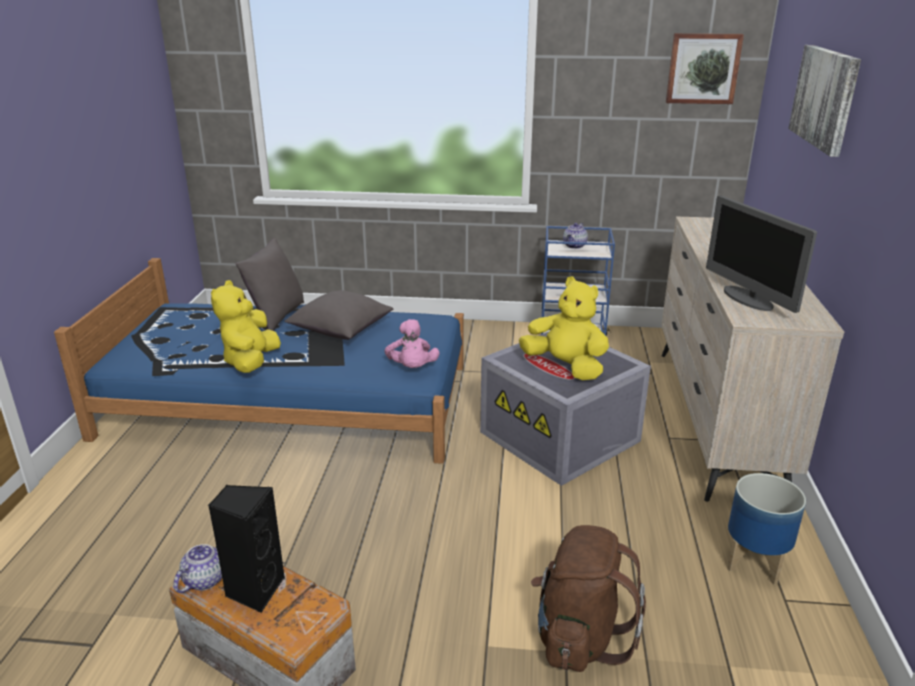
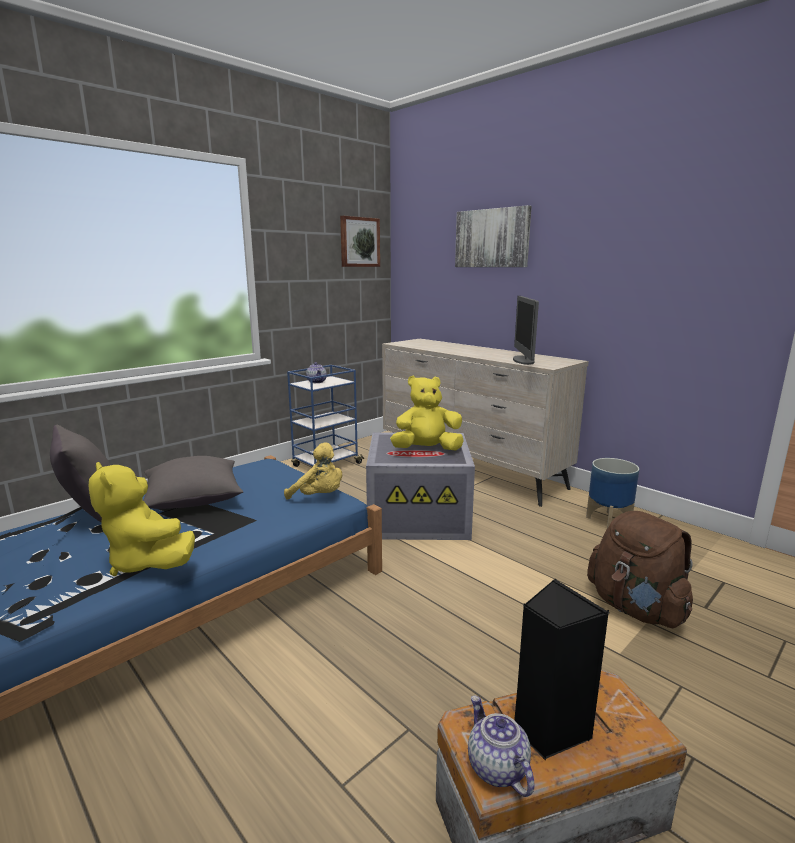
camera: 50 degrees left, 10 degrees down
(412, 368) = (319, 497): pink plush toy -> yellow plush toy
(748, 299) = (523, 360): monitor -> monitor turned 75 degrees clockwise

